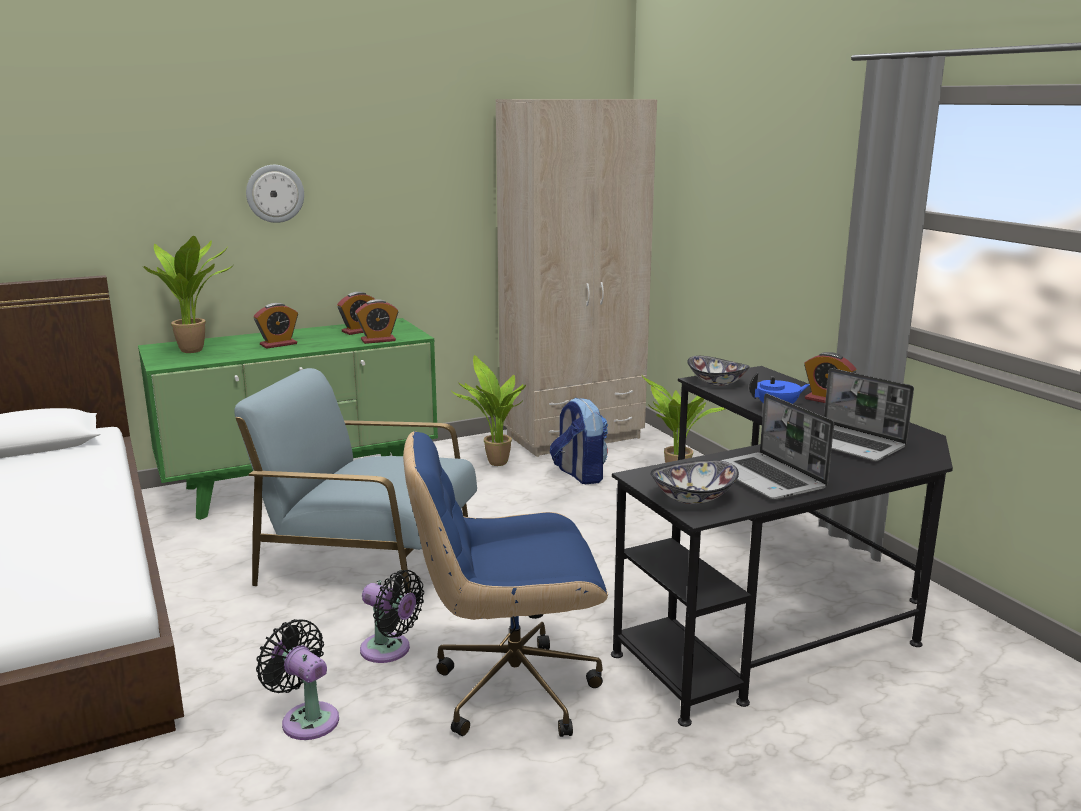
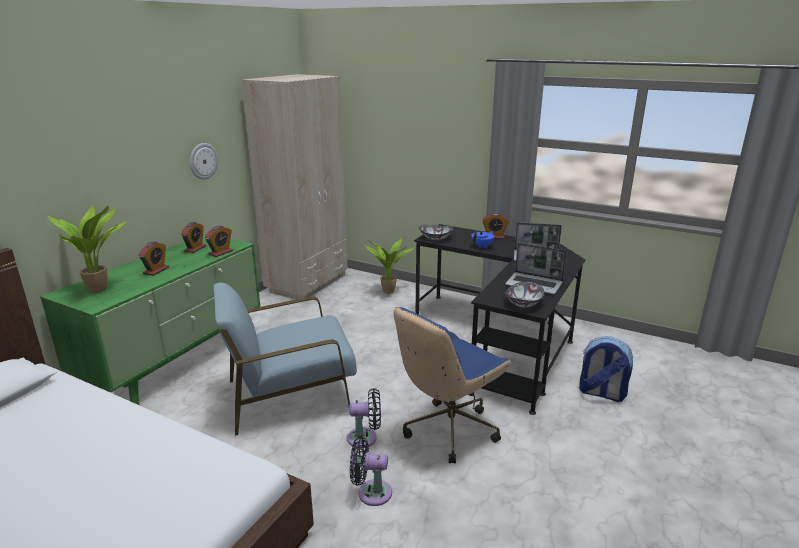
camera: 35 degrees left, 5 degrees up
(275, 193) = (118, 161): wall clock -> wall clock (203, 161)
(494, 463) = (284, 312): potted plant -> none
(579, 475) = (339, 305): backpack -> backpack (601, 393)

